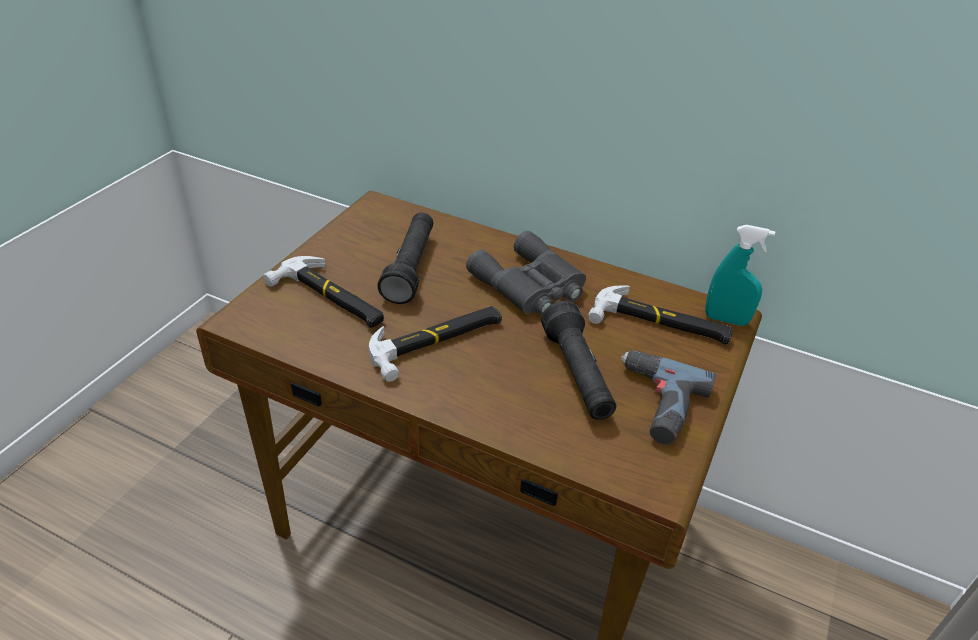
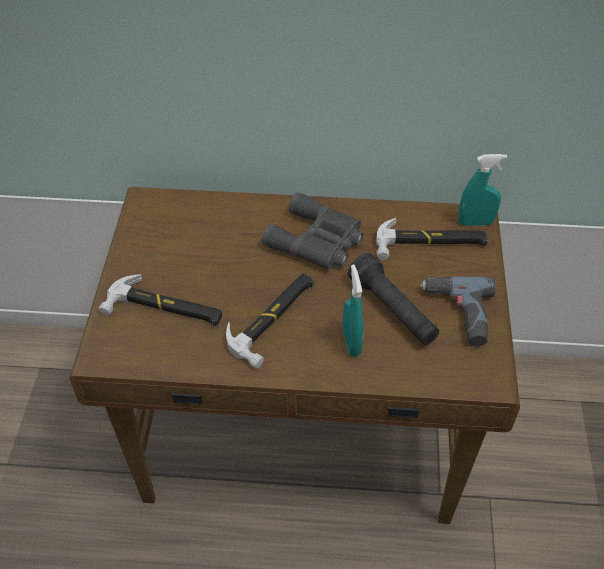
camera: 20 degrees left, 10 degrees up
(410, 268) = (213, 256): black flashlight -> none
(510, 391) = (351, 342): none -> turquoise spray bottle

